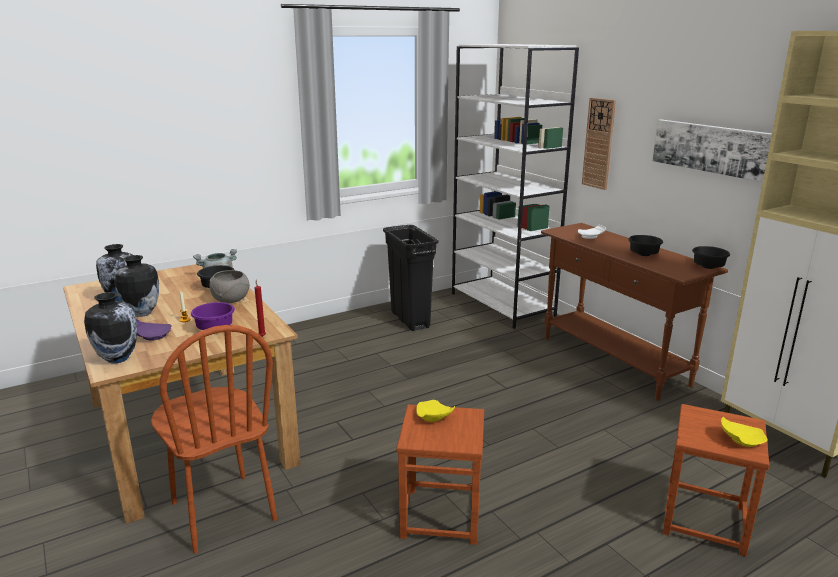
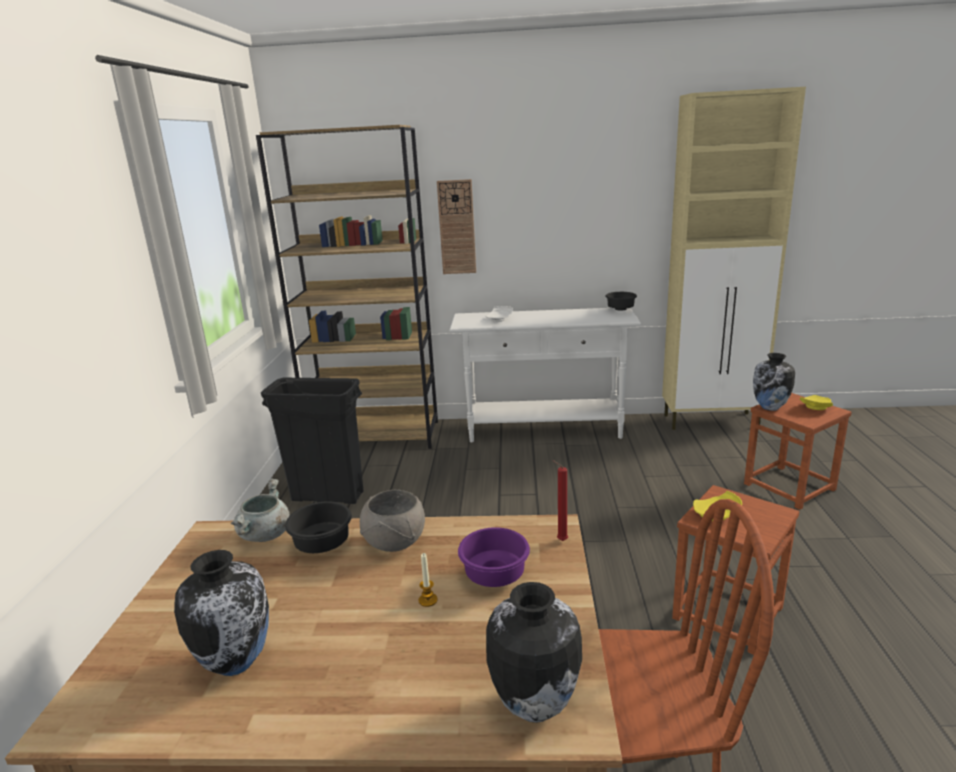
camera: 55 degrees left, 0 degrees up
(141, 313) = (341, 647): vase -> vase (770, 408)
(151, 336) = (464, 649): purple plate -> none
(502, 305) = (376, 436): white bookcase -> brown bookcase
(613, 361) = (545, 430): brown console table -> white console table
(644, 255) = (569, 317): black bowl -> none
(712, 148) = (591, 207): picture -> none

